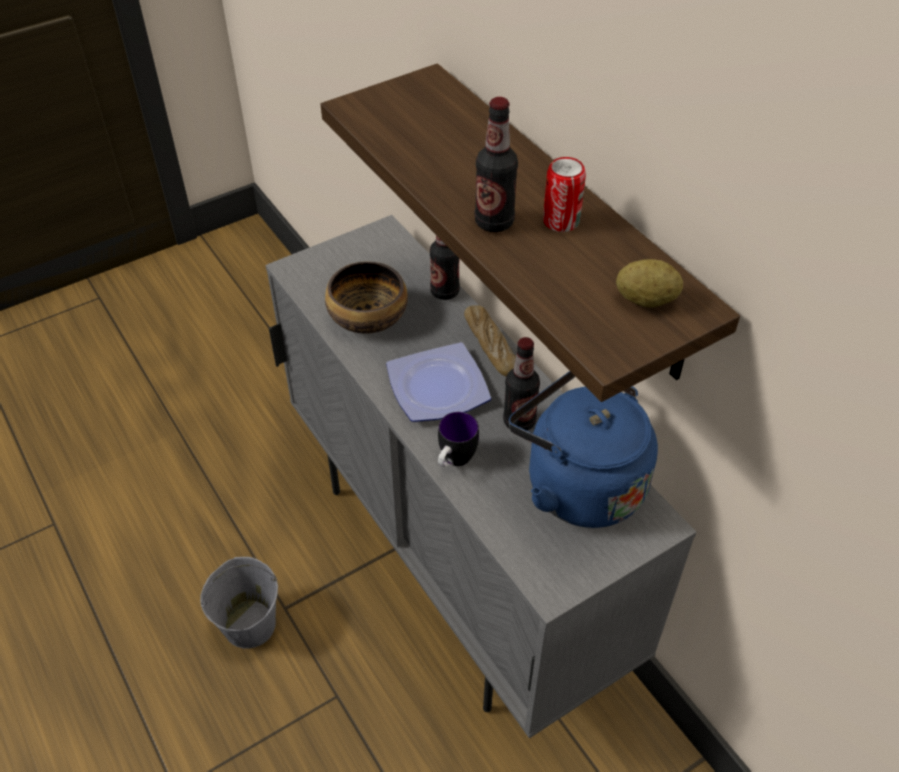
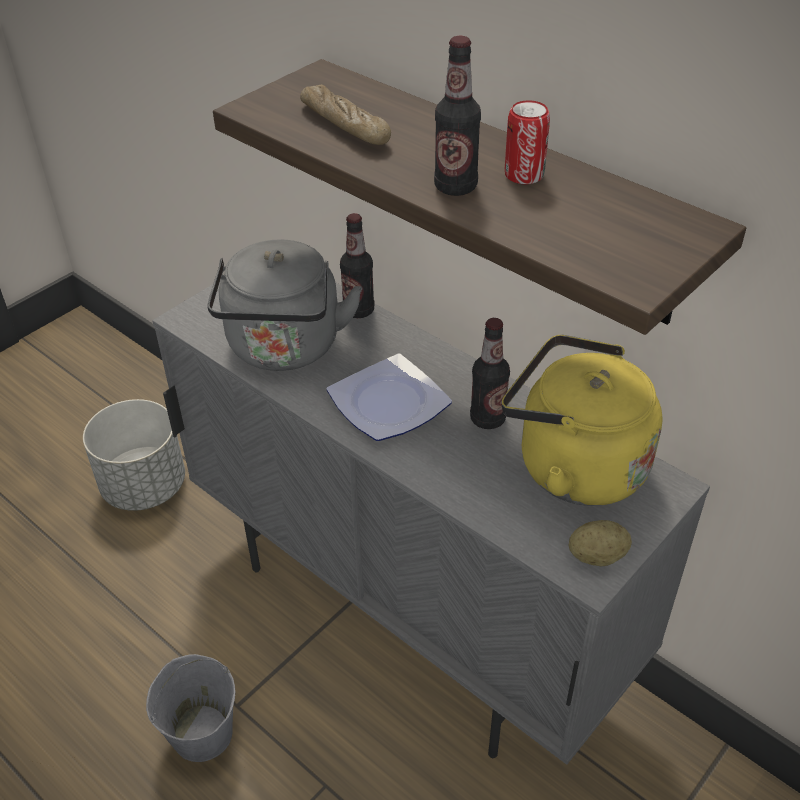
camera: 15 degrees left, 5 degrees down
(264, 394) = (144, 486): none -> grey planter
(367, 316) = (284, 349): bowl -> grey kettle
(454, 462) = (436, 473): mug -> none
(490, 346) = (428, 353): bread -> bread (344, 126)
(578, 483) = (573, 466): blue kettle -> yellow kettle
(646, 300) = (648, 229): potato -> potato (597, 556)

